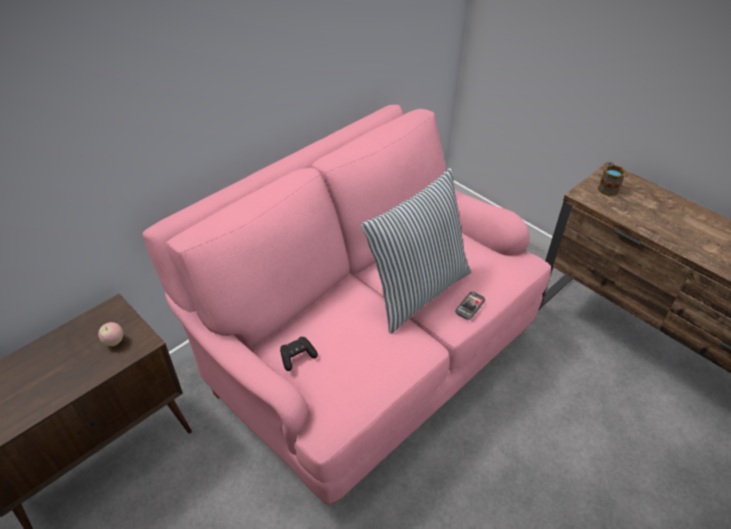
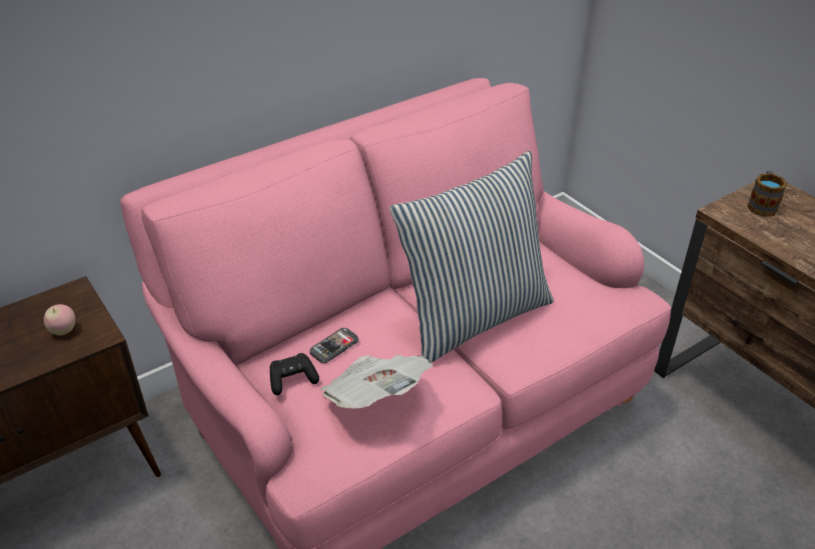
camera: 10 degrees right, 5 degrees down
(361, 363) = (375, 397): none -> newspaper
(470, 306) = (542, 344): phone -> phone (334, 346)

